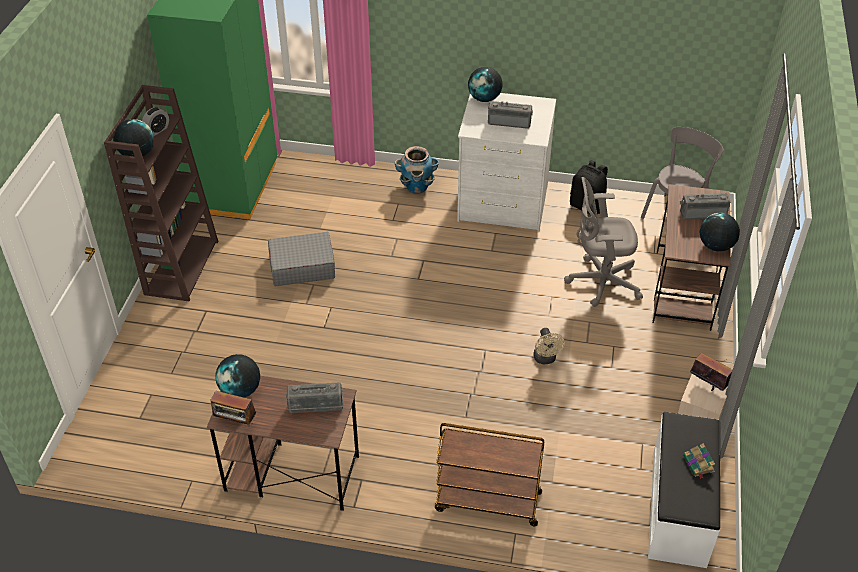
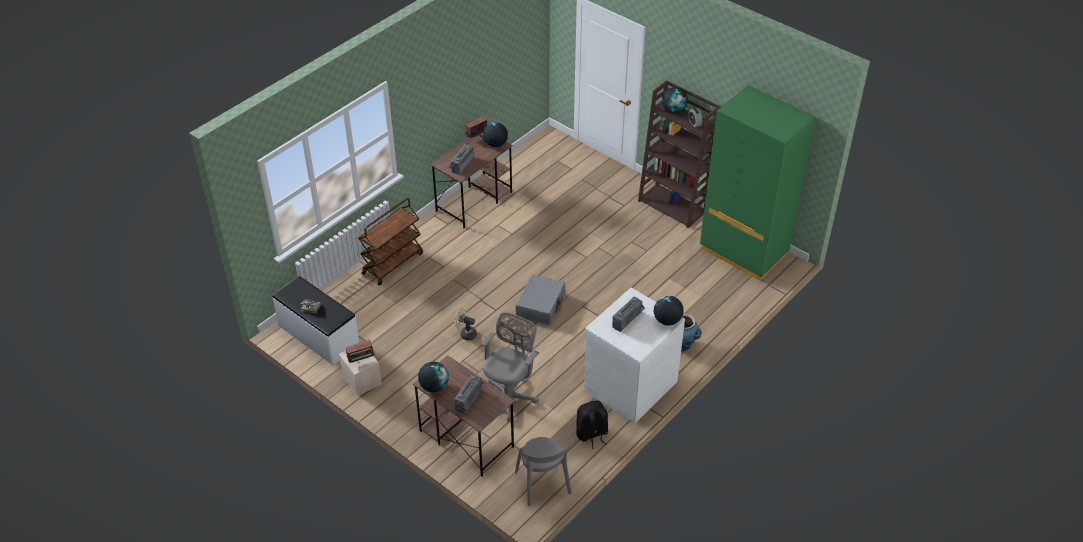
camera: 120 degrees right, 0 degrees up
(302, 266) = (634, 257): grey suitcase -> grey suitcase (540, 305)

